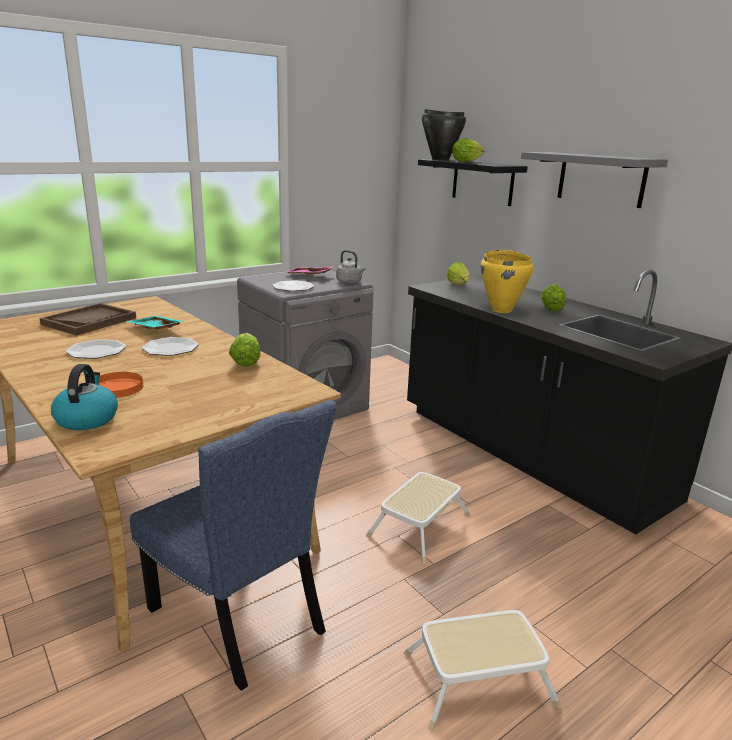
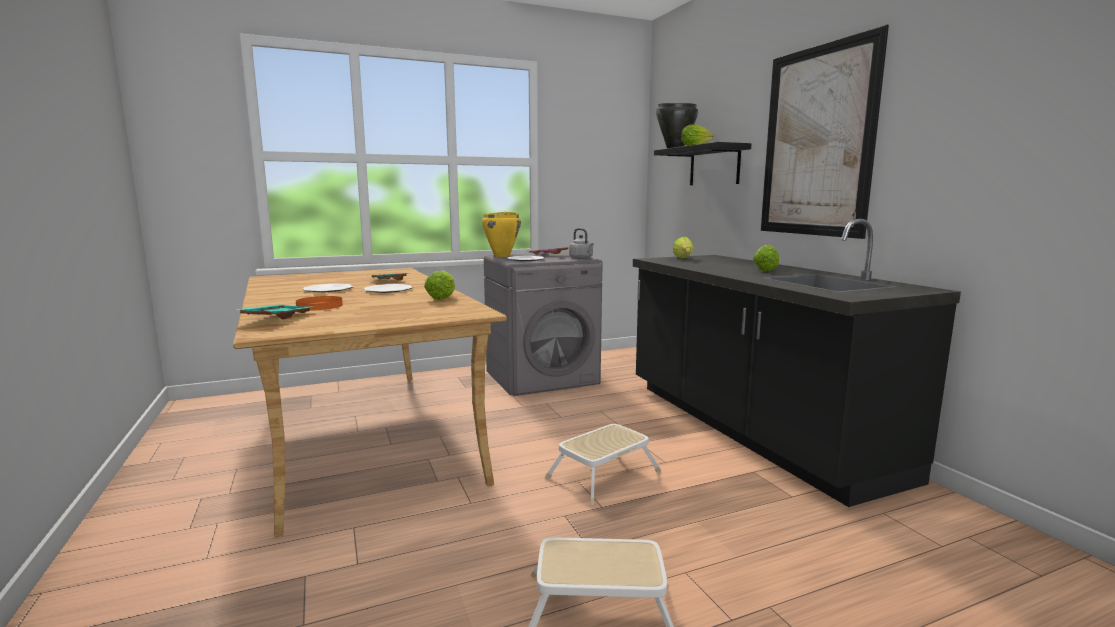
camera: 15 degrees right, 10 degrees down
(87, 418) = (275, 318): kettle -> turquoise tray
(89, 321) = (342, 277): brown tray -> none
(237, 615) = (390, 523): blue chair -> none
(501, 310) = (710, 270): yellow cooking pot -> yellow cooking pot (502, 256)
(601, 179) = (816, 142): grey shelf -> picture

